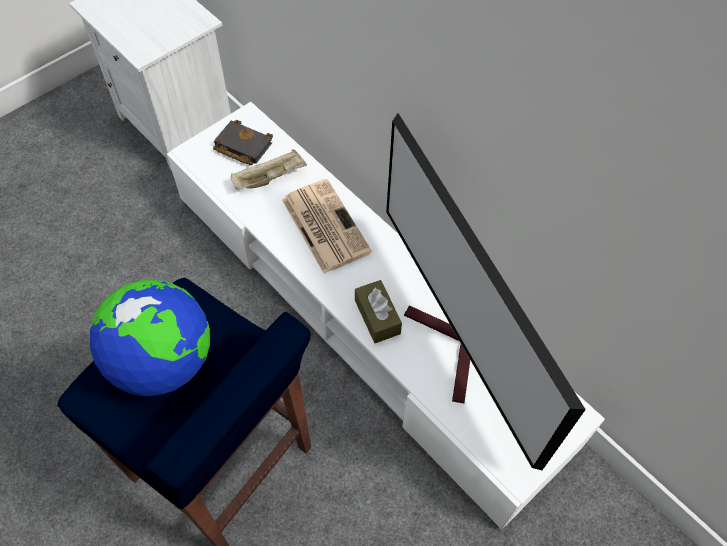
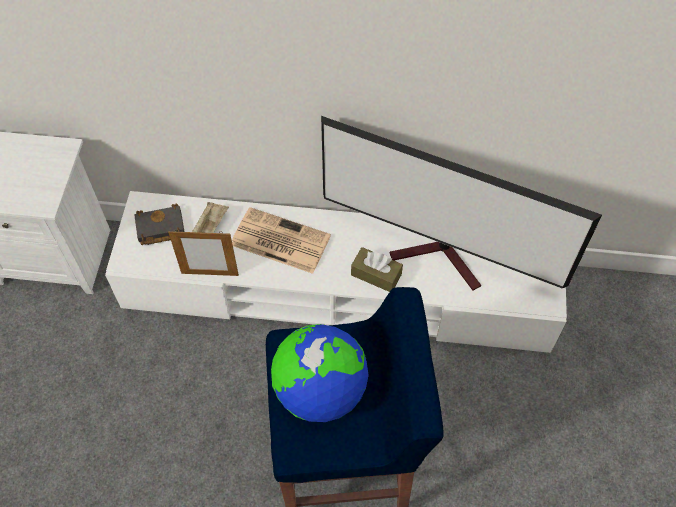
camera: 40 degrees left, 0 degrees up
(241, 211) = (210, 274): none -> picture frame

